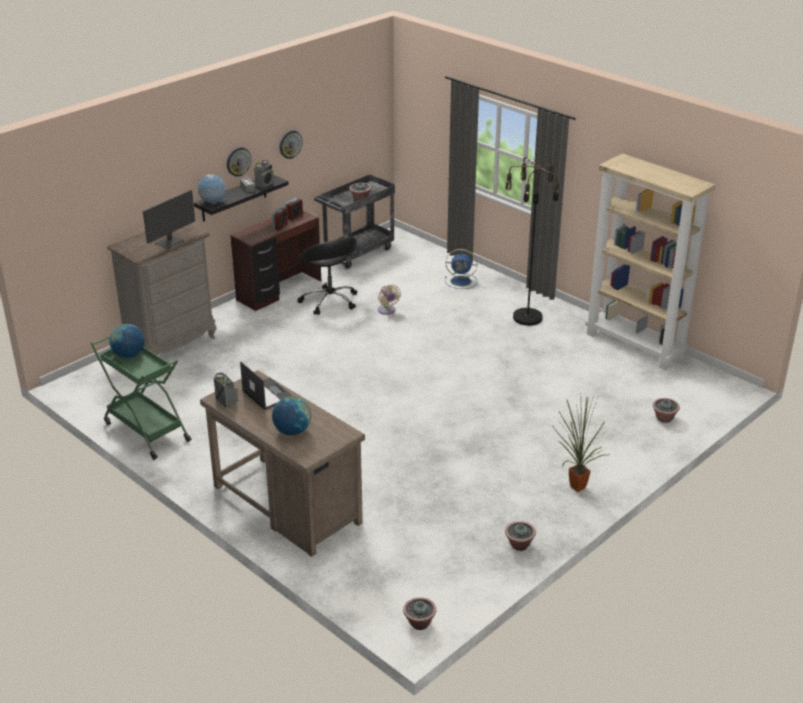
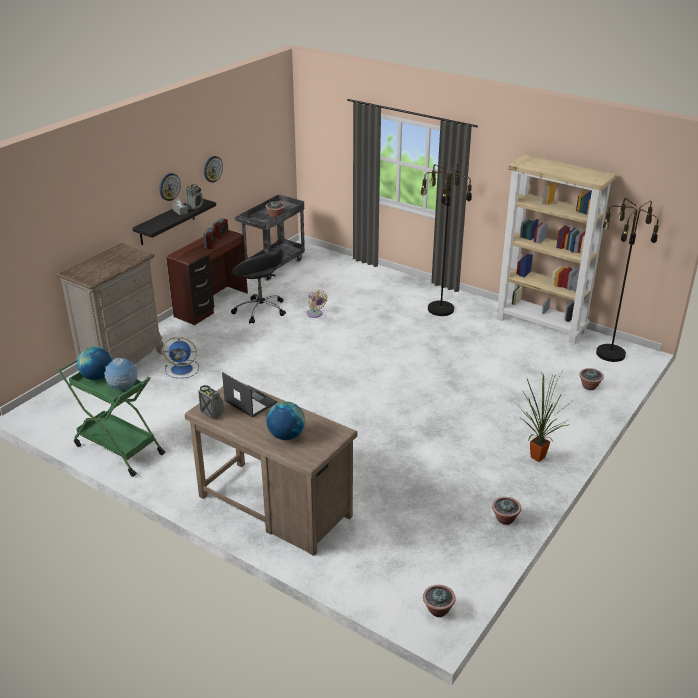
camera: 10 degrees left, 0 degrees up
(170, 242) = (118, 265): monitor -> none
(213, 203) = (151, 226): globe -> globe (123, 388)
(461, 281) = (373, 283): blue fan -> blue fan (183, 369)
(702, 385) = (609, 353): none -> floor lamp

